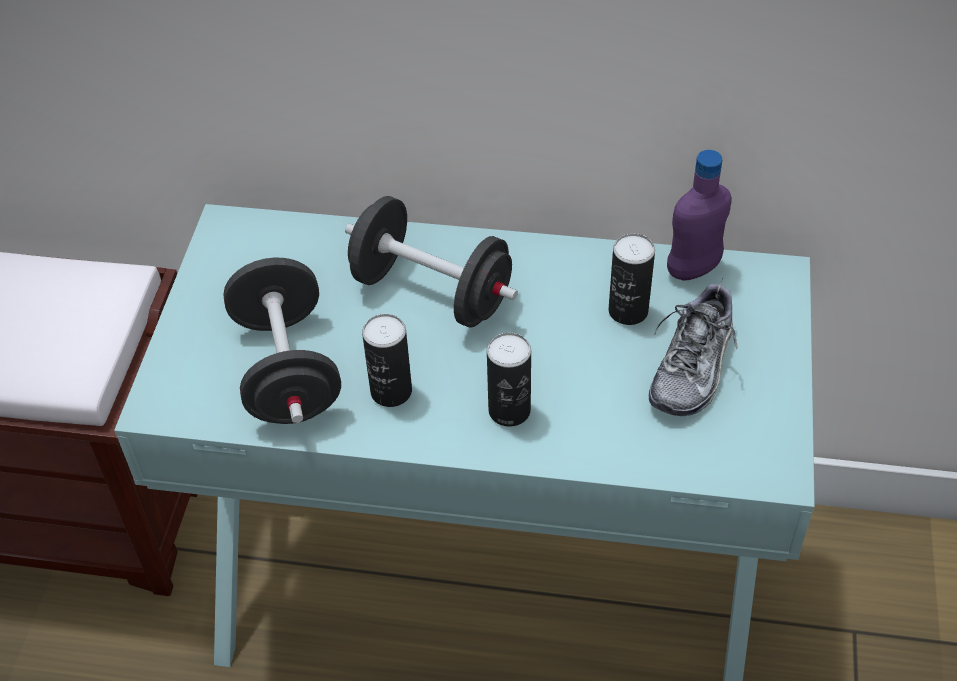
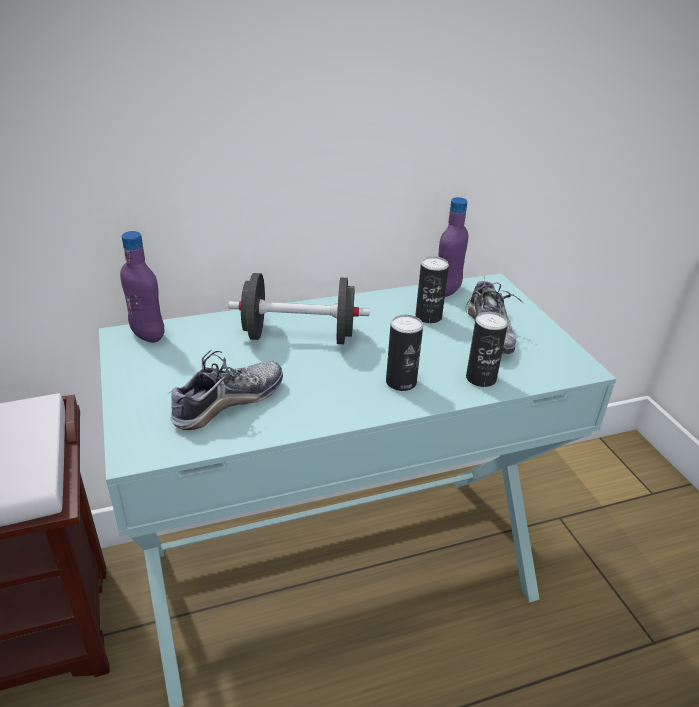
camera: 30 degrees left, 15 degrees down
(254, 234) = (148, 335): none -> purple bottle
(287, 370) = (228, 402): black dumbbell -> shoe
(391, 391) = (313, 394): can -> can (481, 378)

